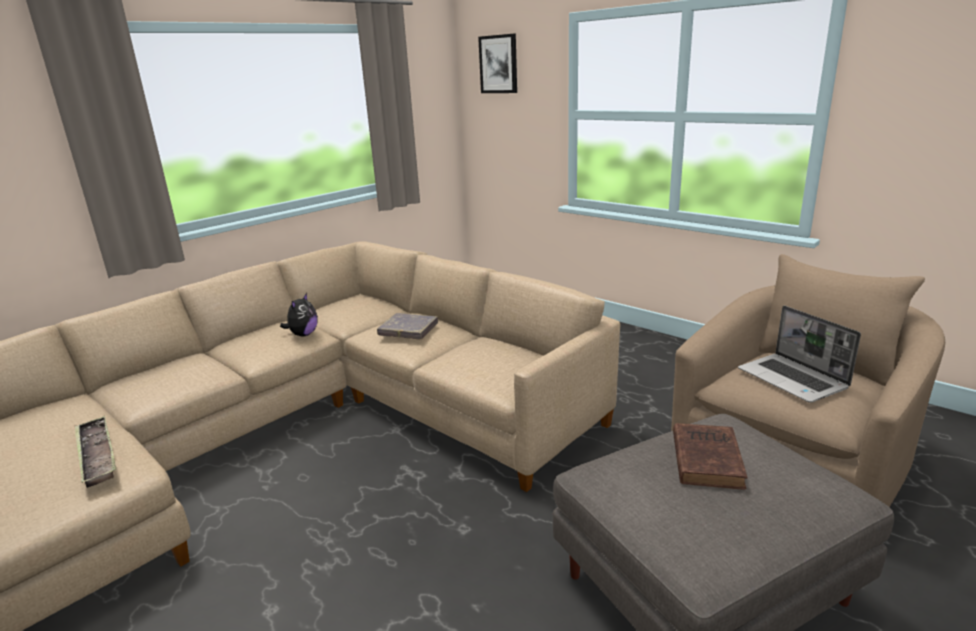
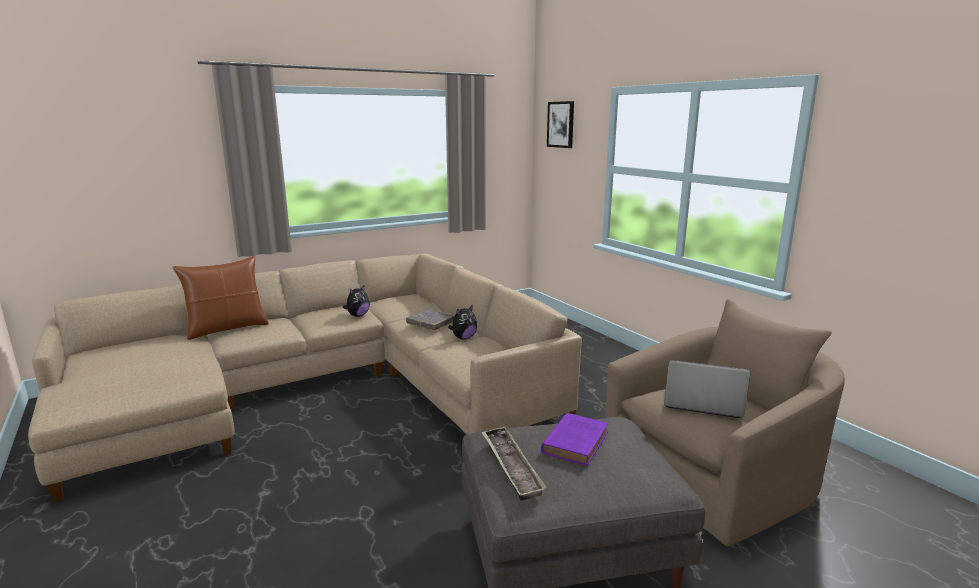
camera: 15 degrees right, 5 degrees down
(97, 455) = (188, 368): tray -> tray (511, 466)
(122, 383) = (227, 328): none -> brown pillow
(460, 343) = (463, 338): none -> plush toy
(706, 458) = (576, 441): brown book -> purple book
(793, 379) = (701, 403): laptop -> laptop turned 120 degrees clockwise

